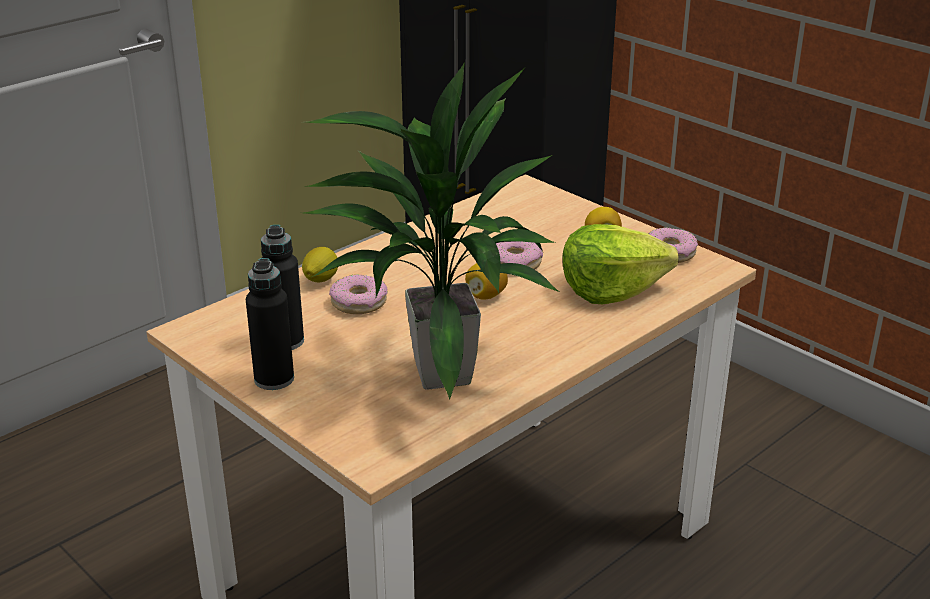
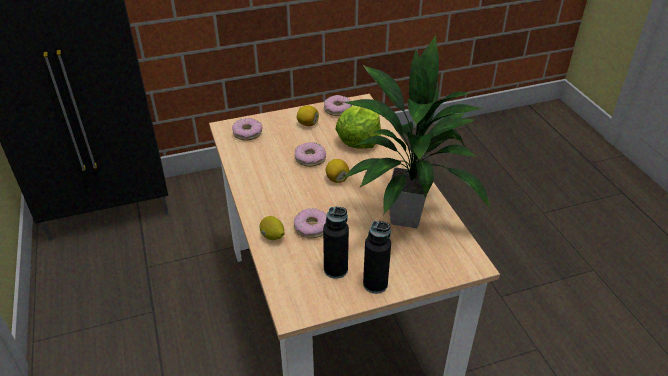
camera: 65 degrees left, 10 degrees up
(528, 204) = (247, 133): none -> donut

